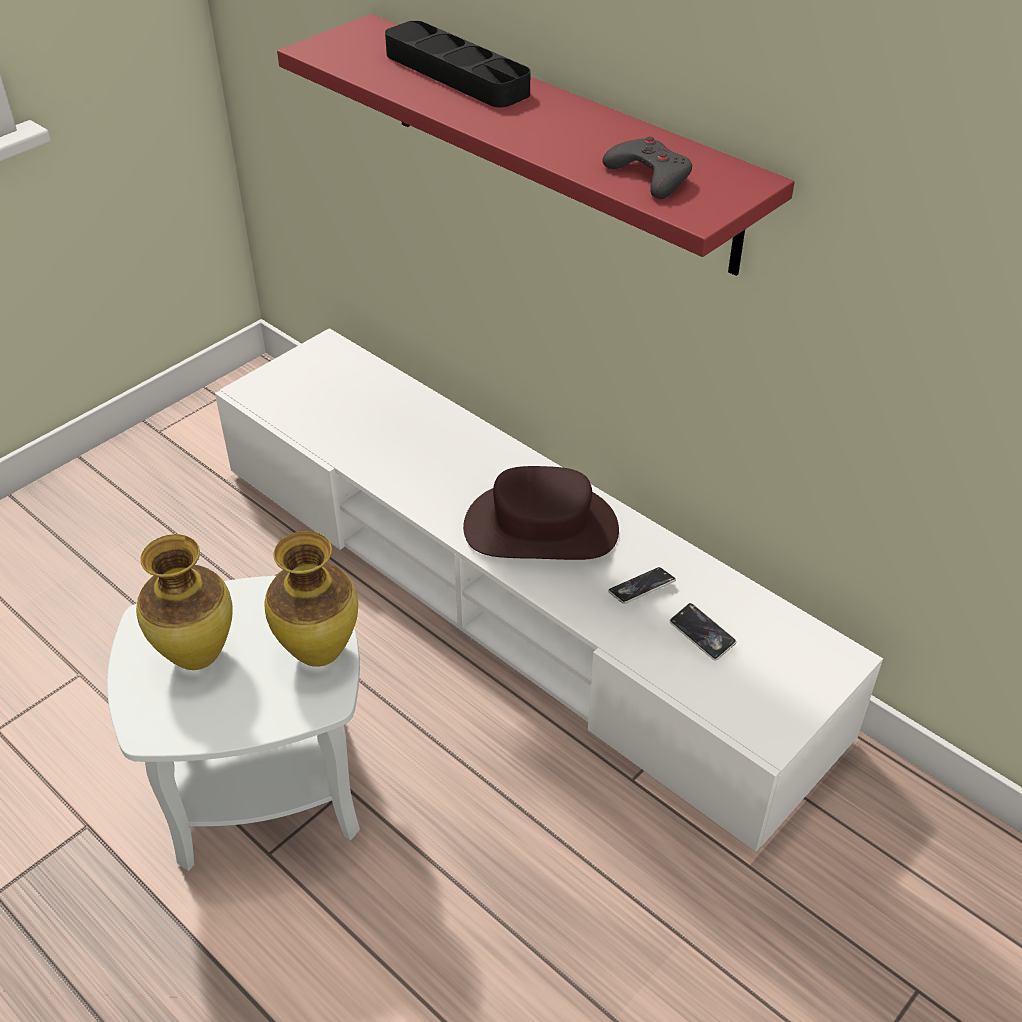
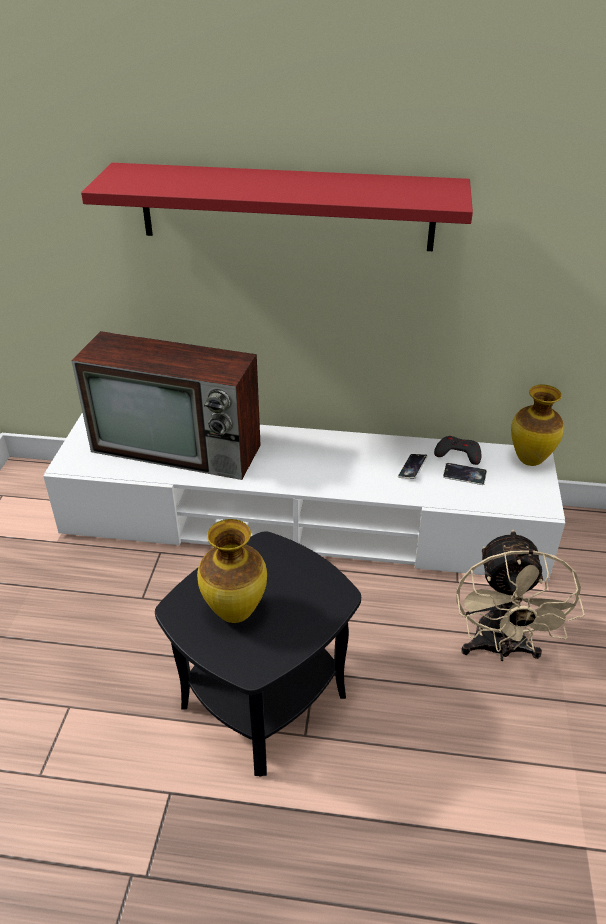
camera: 35 degrees left, 5 degrees down
(265, 785) = (264, 699): white side table -> black side table
(320, 652) = (307, 571): vase -> vase (529, 459)
(384, 425) = (179, 448): none -> television
(456, 73) = (217, 177): black tray -> none
(541, 528) = (329, 463): brown hat -> none
(597, 900) = (499, 649): none -> beige fan
(649, 175) = (401, 193): grey game controller -> grey game controller (458, 453)

